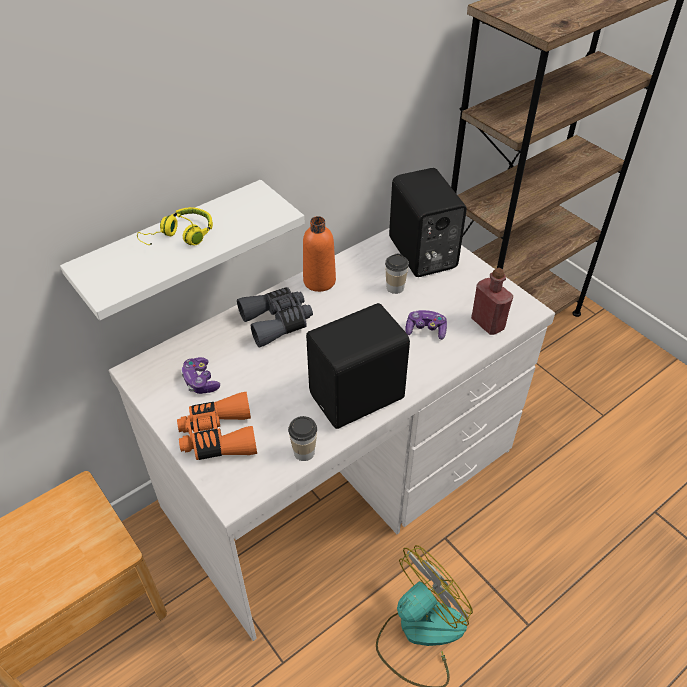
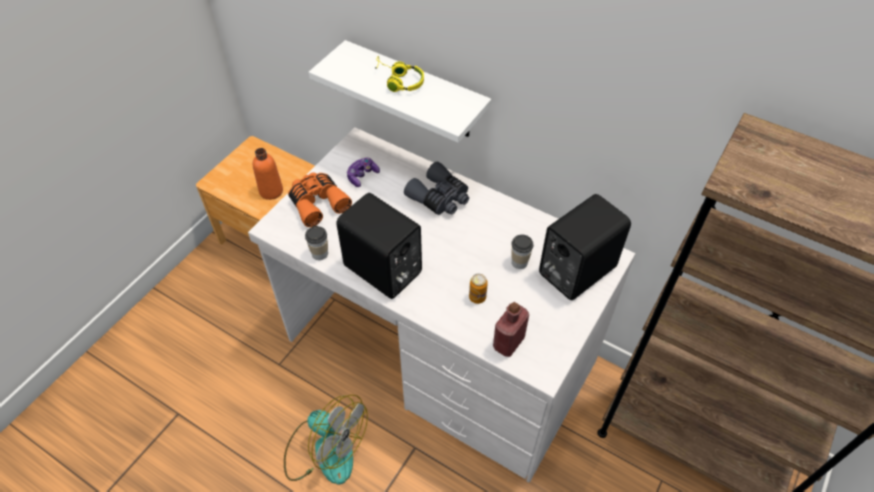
camera: 70 degrees right, 5 degrees up
(319, 281) = (499, 209): orange bottle -> orange bottle (271, 191)
(425, 330) = (477, 297): game controller -> can

